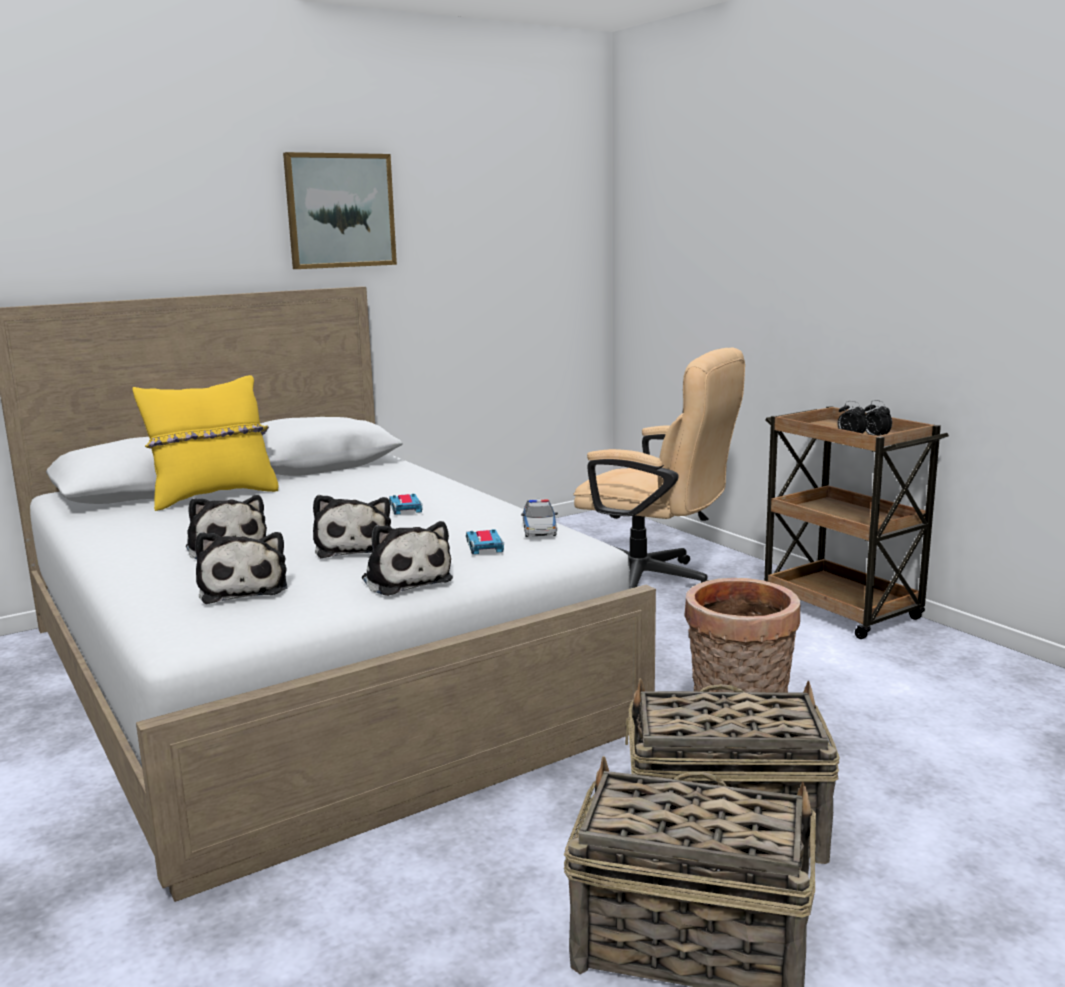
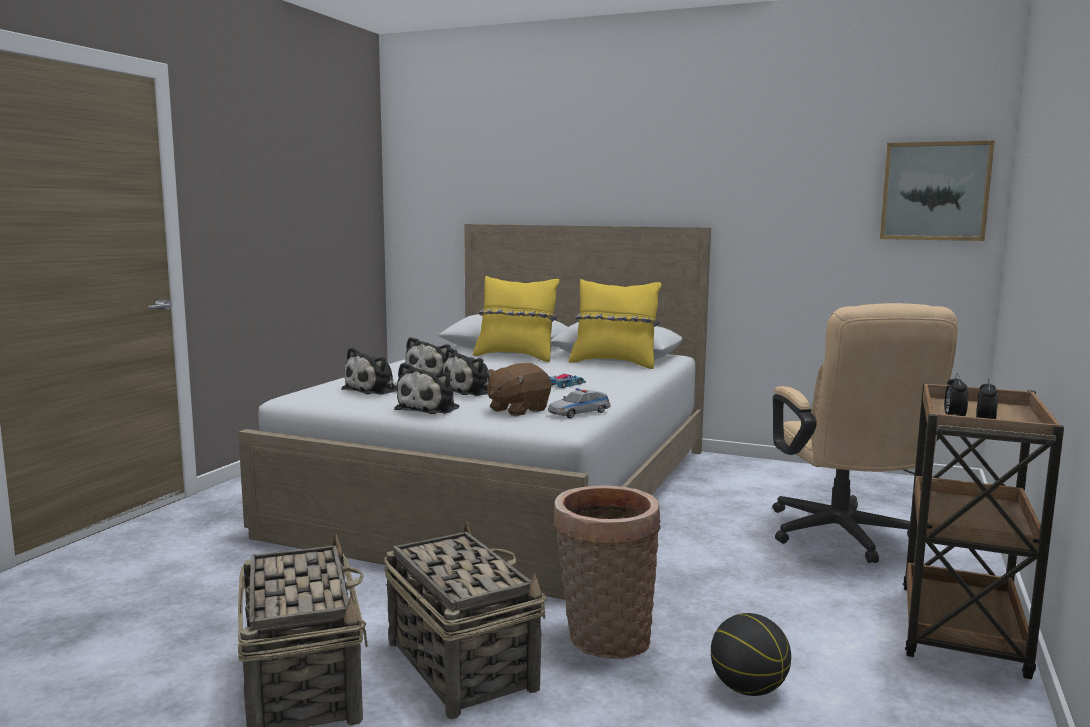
camera: 55 degrees right, 5 degrees down
(340, 211) = (701, 167): picture -> picture (934, 191)
(348, 472) = (614, 363): none -> yellow pillow
(484, 546) = (517, 410): toy car -> brown plush toy
(868, 710) = (748, 689): none -> basketball

